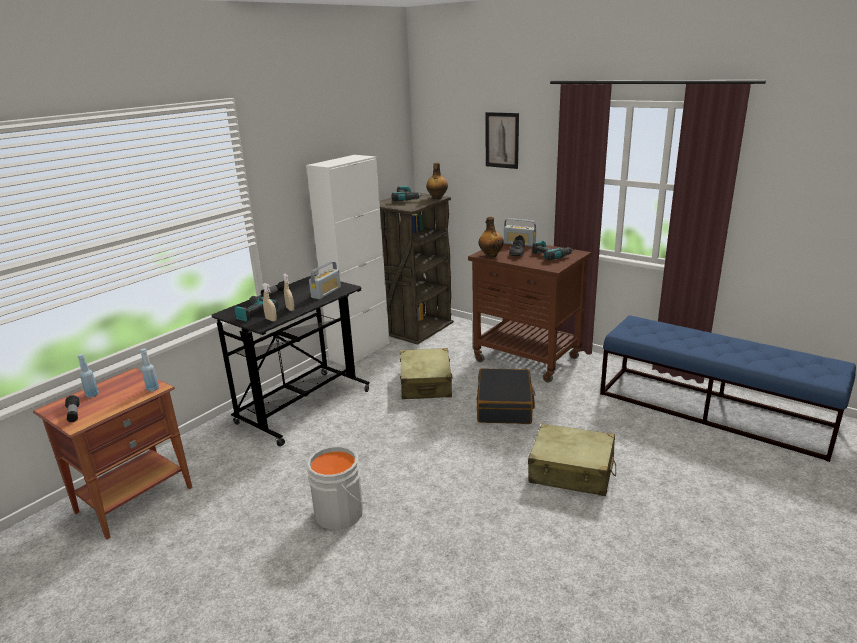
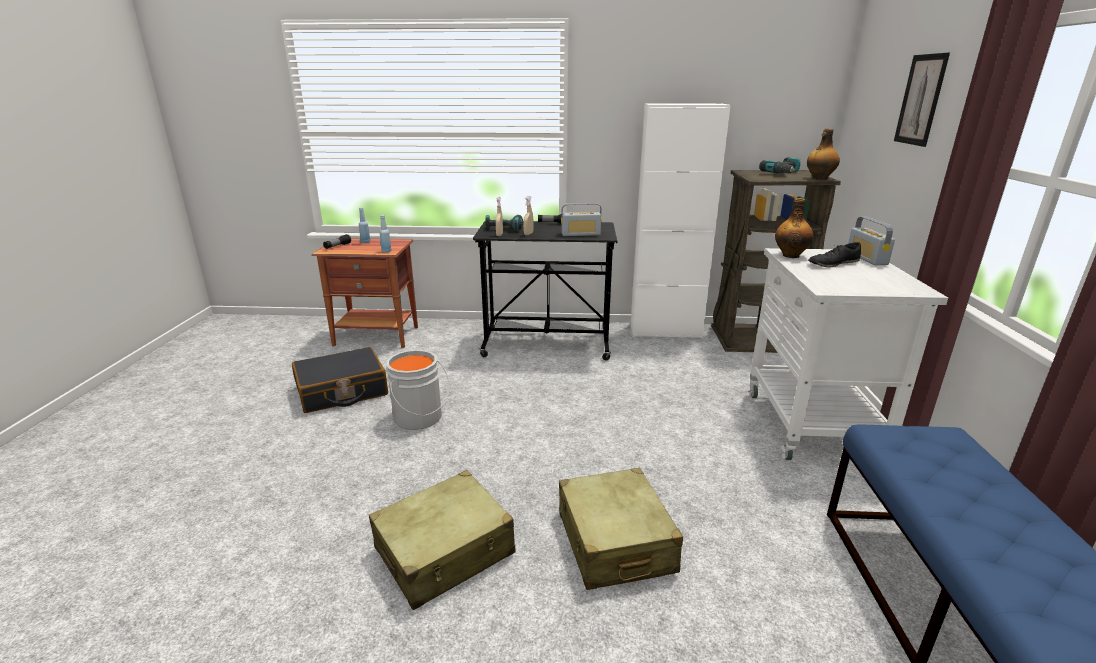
camera: 55 degrees right, 0 degrees up
(426, 383) = (661, 383): beige suitcase -> beige suitcase (445, 552)
(505, 406) = (688, 445): black suitcase -> black suitcase (342, 391)
(527, 360) = (811, 427): brown cart -> white cart
(551, 255) = (868, 280): power drill -> none

